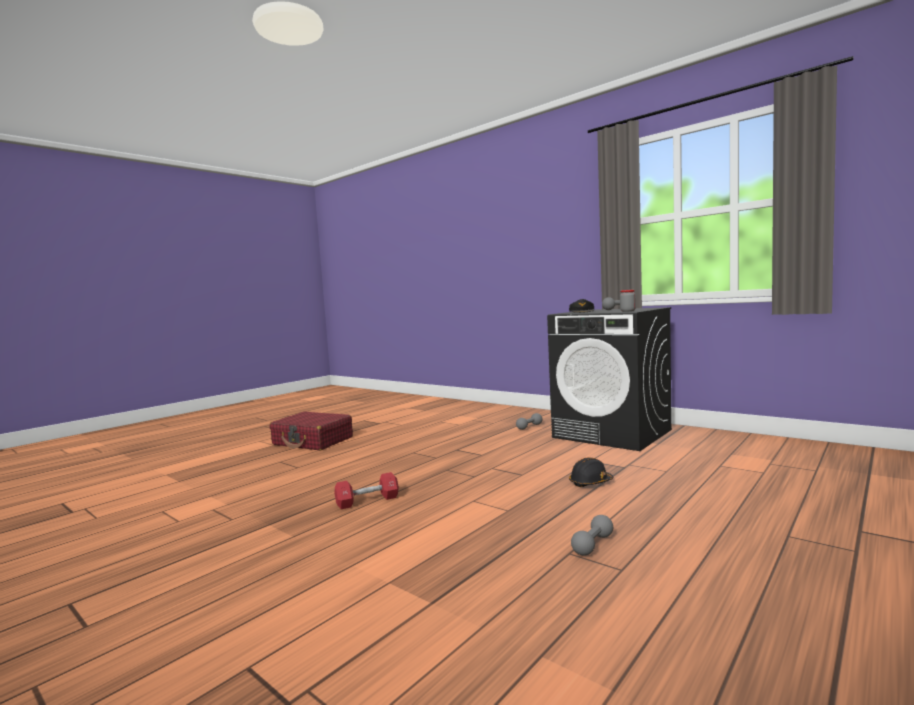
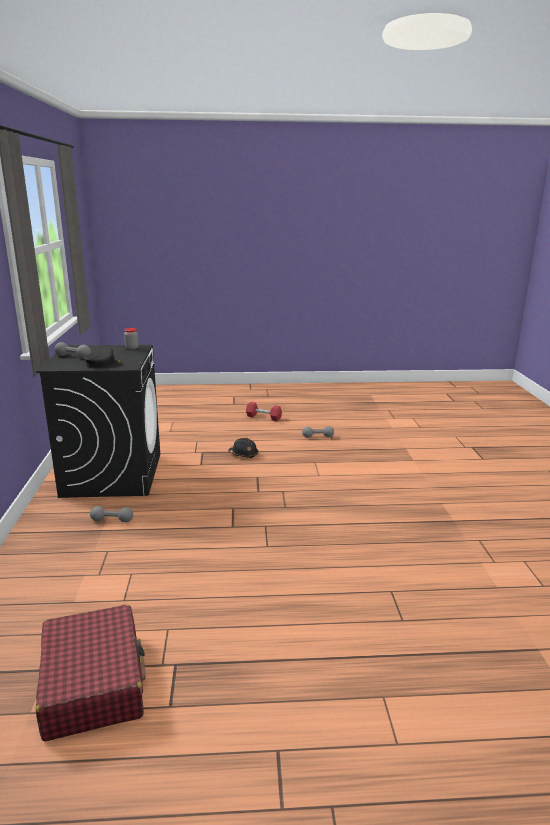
camera: 135 degrees left, 15 degrees up
(313, 441) = (323, 663): red suitcase -> red suitcase (93, 682)
(367, 501) = (375, 507): red dumbbell -> red dumbbell (263, 417)

